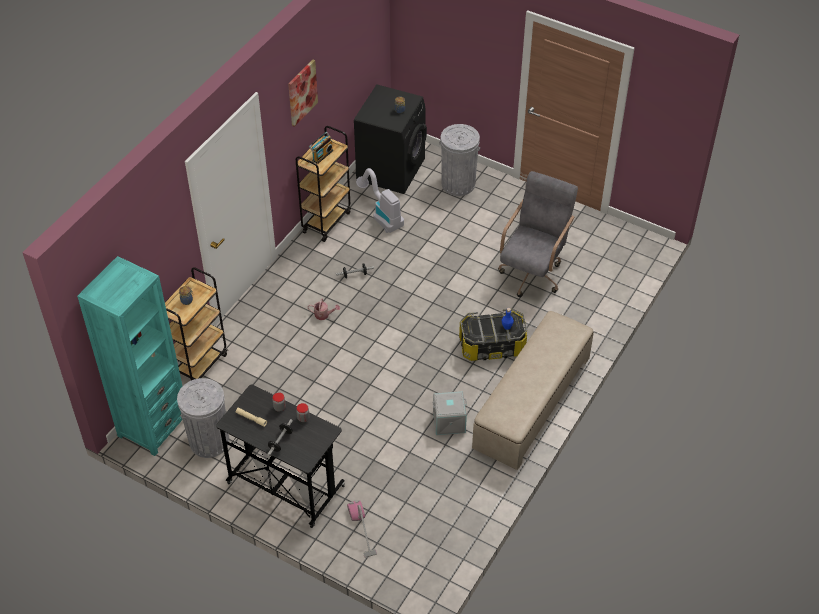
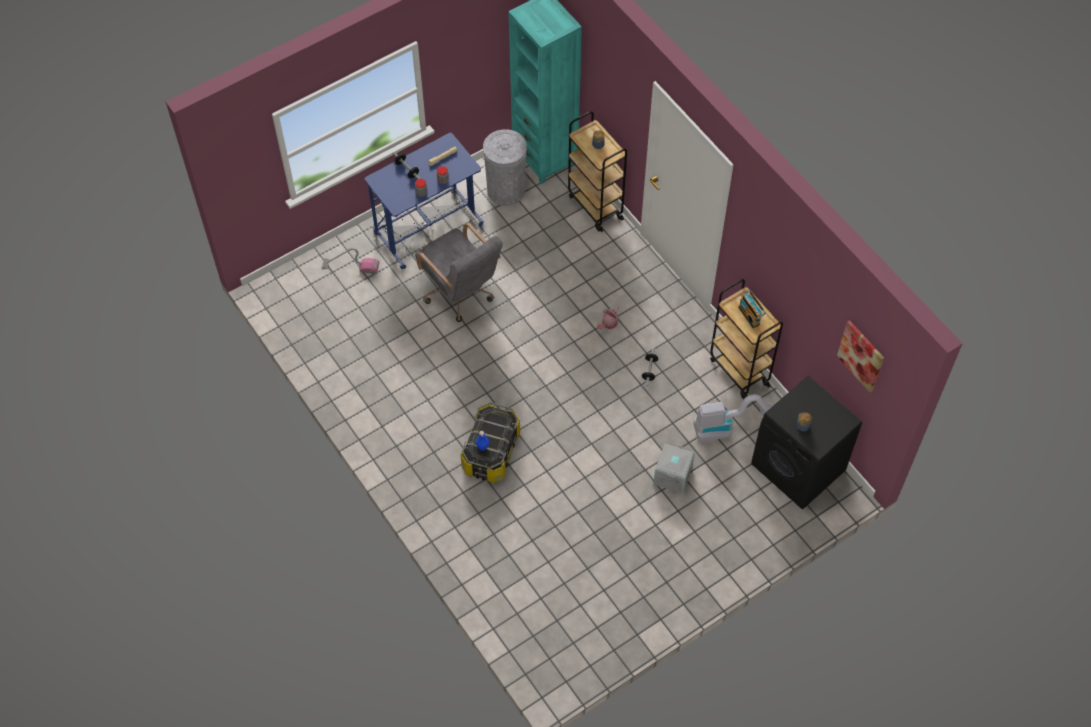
camera: 115 degrees right, 10 degrees up
(285, 485) = (428, 229): black desk -> blue desk
(302, 92) = (776, 256): picture -> picture (861, 356)
(449, 422) = (421, 375): grey storage box -> grey storage box (672, 475)
(458, 184) = (742, 525): grey trash can -> none
(532, 273) = (568, 536): grey office chair -> grey office chair (461, 296)
(532, 402) = (404, 455): beige bench -> none

